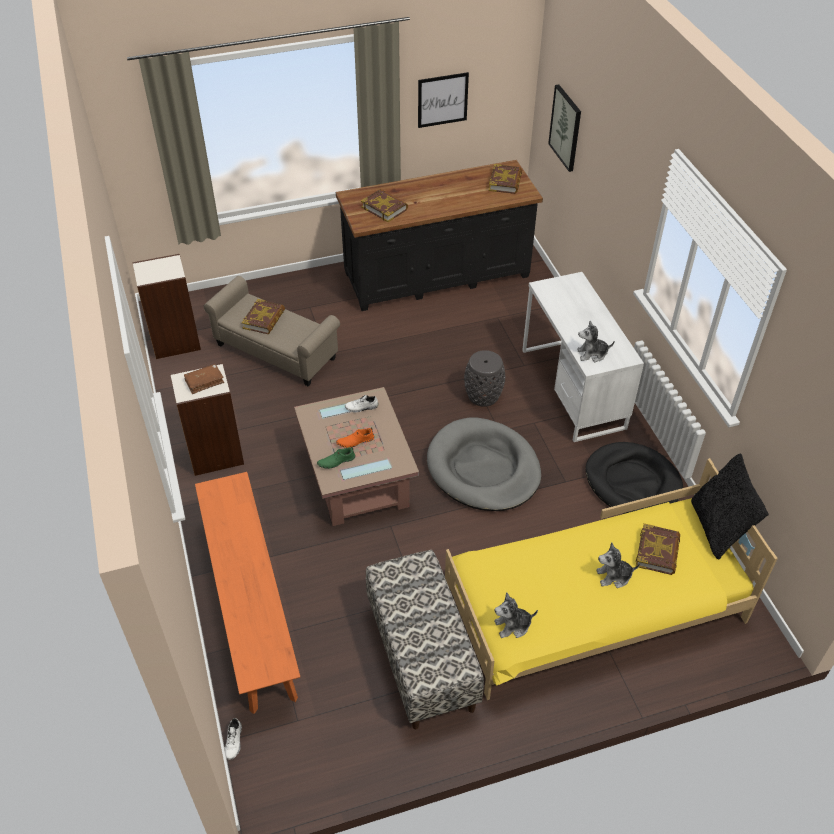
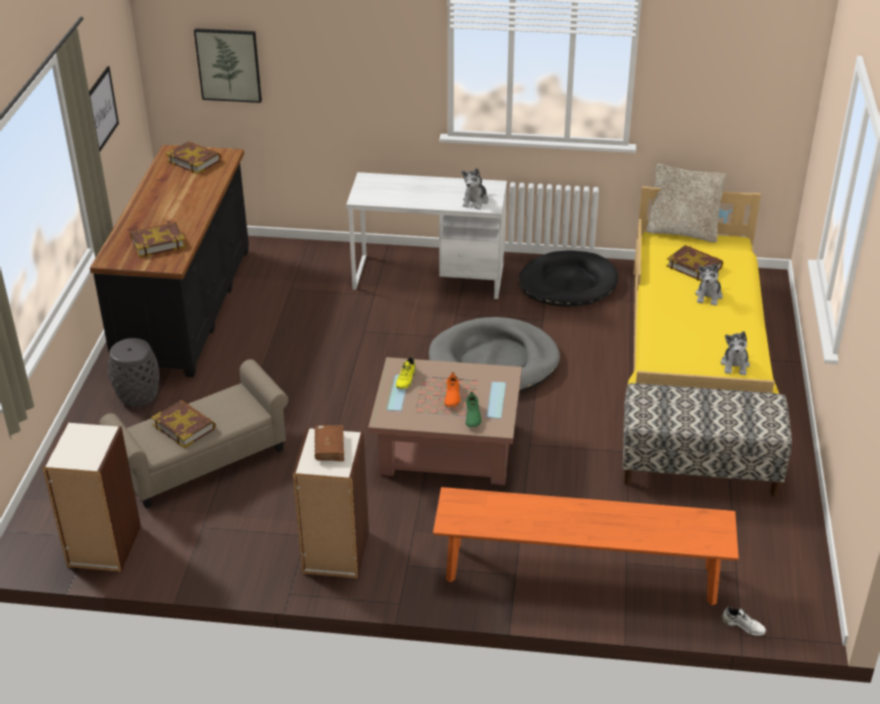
camera: 65 degrees left, 10 degrees down
(361, 408) = (406, 379): white shoe -> yellow shoe
(483, 395) = (396, 332): grey stool -> grey stool (138, 395)
(719, 526) = (683, 230): black pillow -> beige pillow

